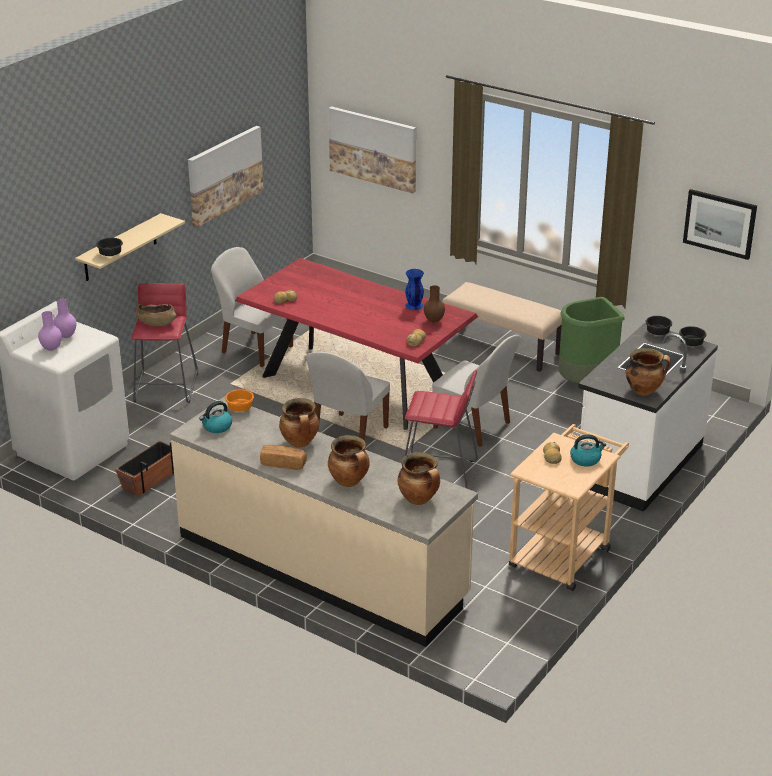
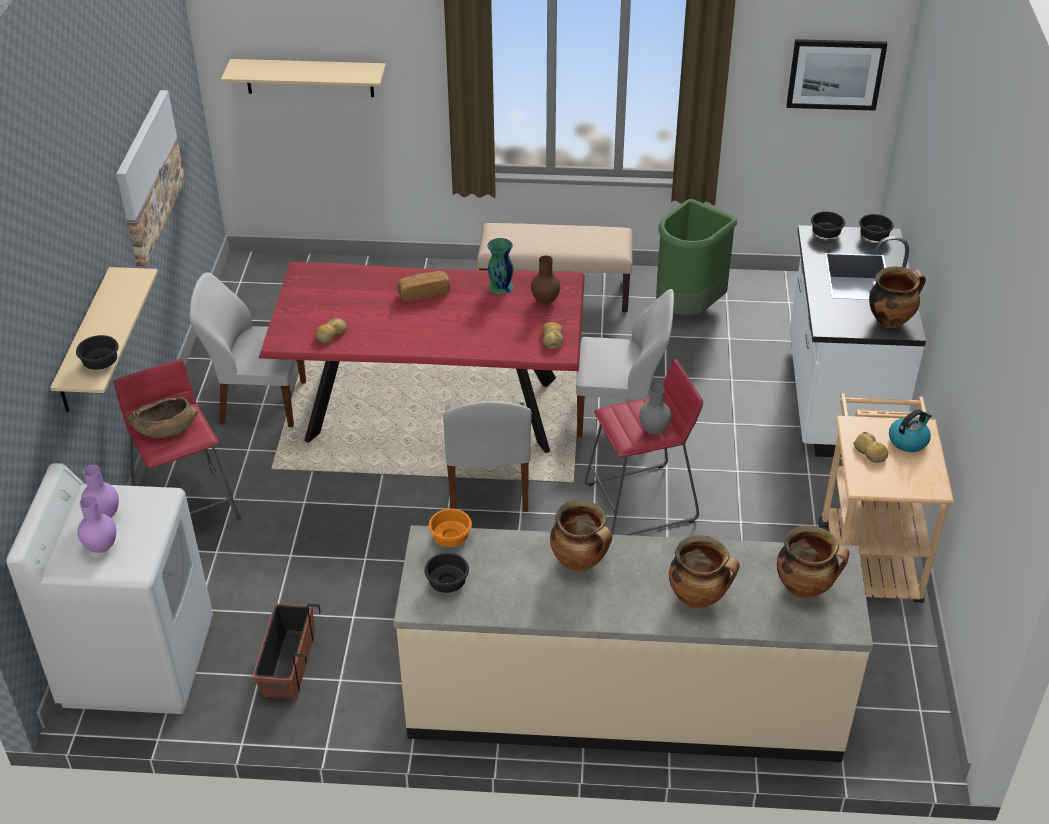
camera: 30 degrees left, 10 degrees up
(217, 427) = (448, 582): kettle -> black bowl
(283, 464) = (591, 605): bread -> bread (424, 293)
(373, 148) = (309, 78): picture -> beige shelf
(414, 305) = (500, 287): blue vase -> green vase
(438, 411) = (653, 430): none -> grey vase

